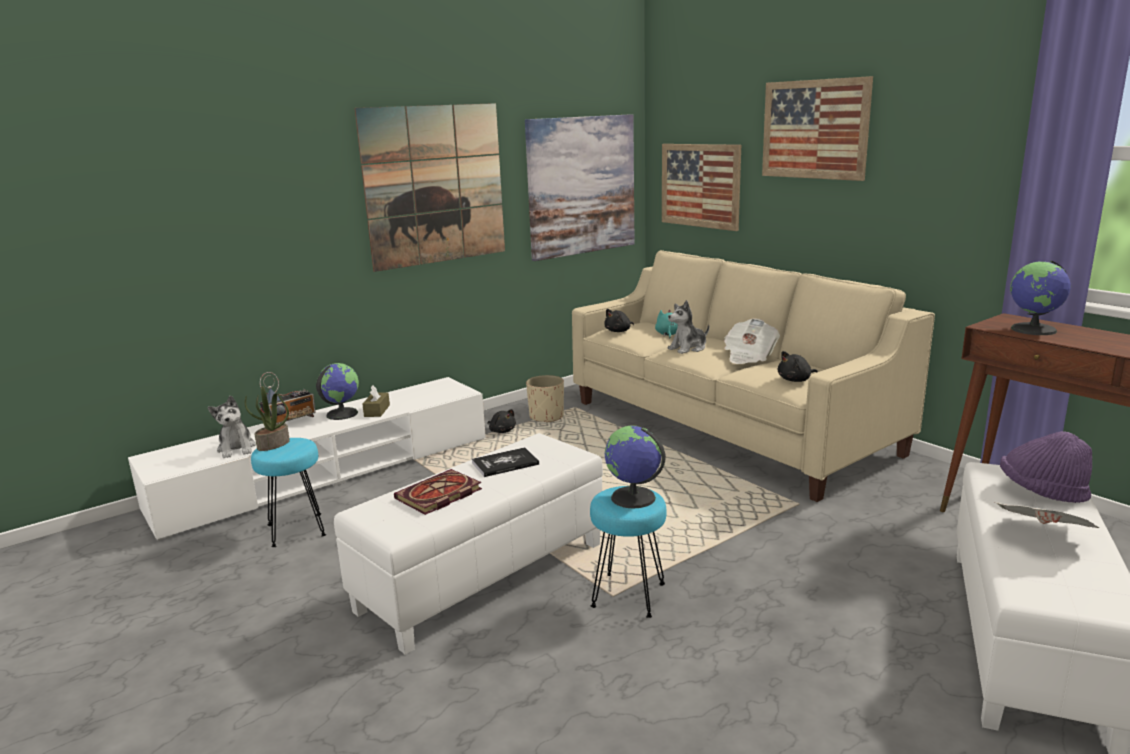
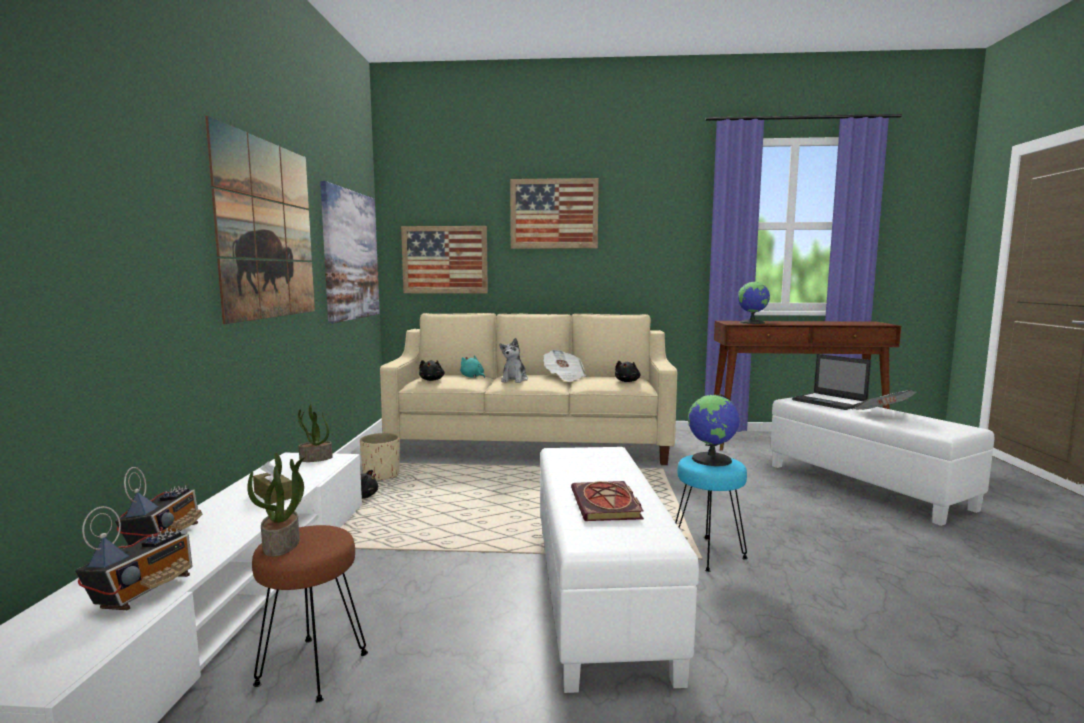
camera: 50 degrees left, 10 degrees down
(237, 448) = (144, 592): plush toy -> radio
(297, 529) = (312, 668): turquoise stool -> brown stool
(341, 414) = (229, 511): globe -> none
(450, 389) = (315, 459): none -> potted plant
(505, 463) = (585, 470): book -> none
(1042, 492) = (830, 402): purple hat -> laptop

